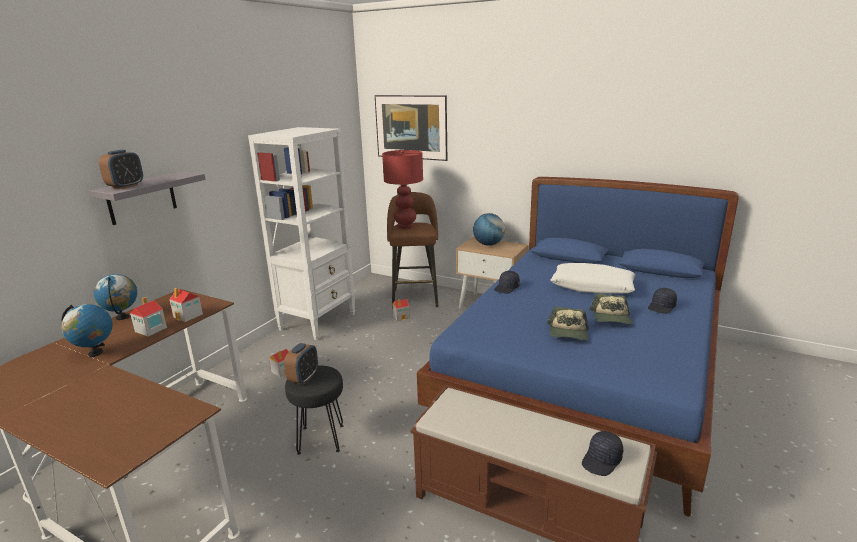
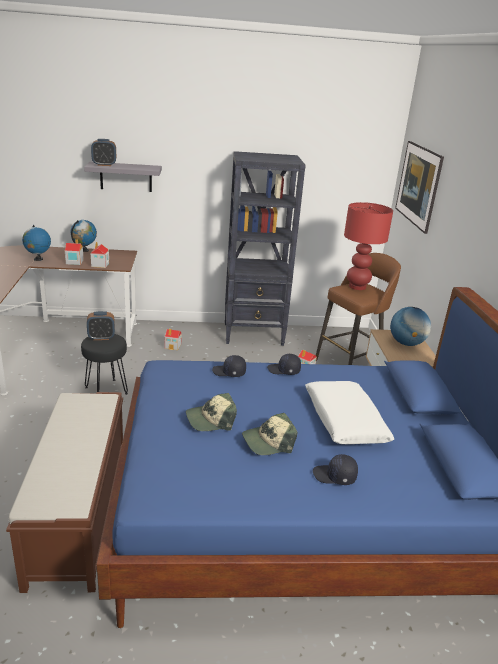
camera: 55 degrees right, 5 degrees up
(318, 321) = (254, 334): white bookcase -> black bookcase
(602, 461) = (50, 490): black cap -> black cap (229, 372)

